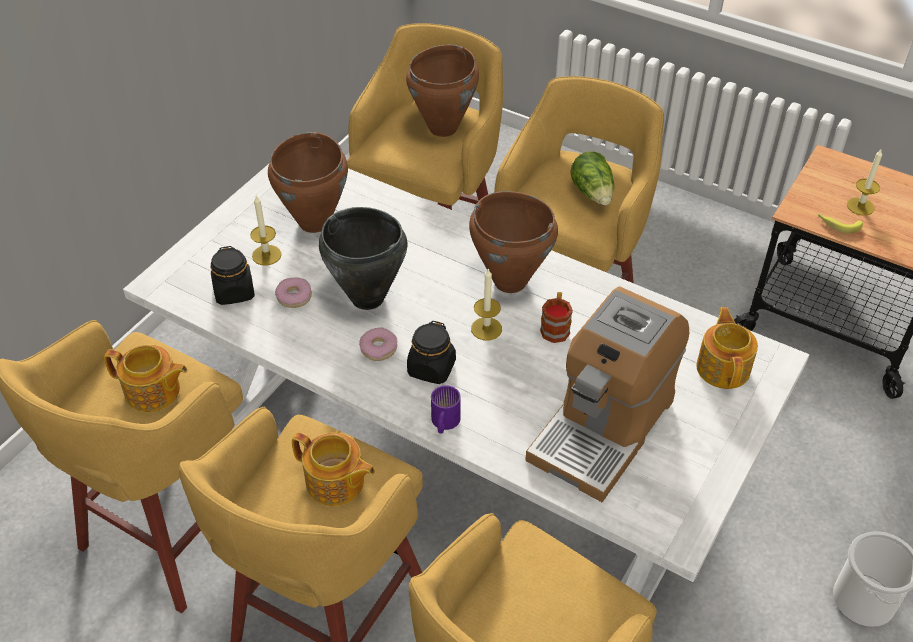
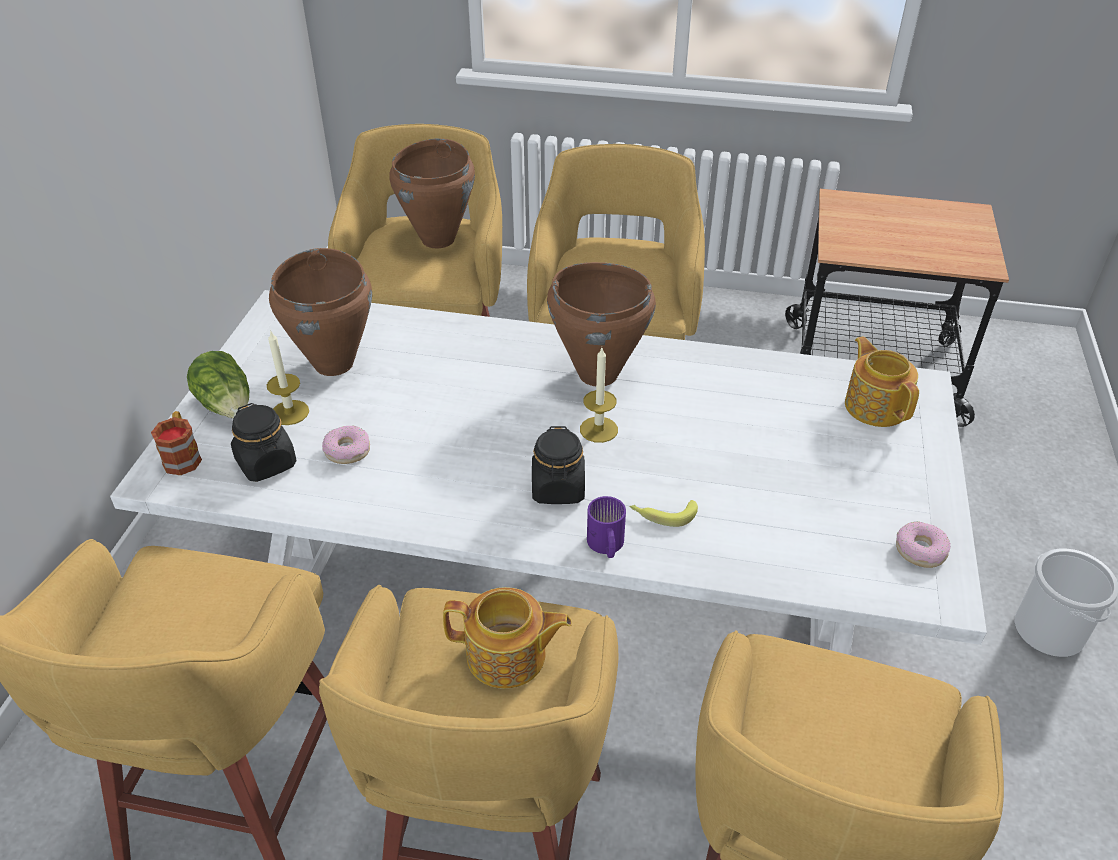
camera: 20 degrees left, 5 degrees down
(153, 392) = (206, 612): teapot -> none
(367, 298) = (441, 431): black cooking pot -> none
(379, 348) = (482, 482): donut -> donut (920, 550)
(555, 327) = (675, 408): mug -> mug (183, 456)
(593, 193) = (637, 269): lettuce -> lettuce (227, 405)
(603, 428) = (789, 501): coffee machine -> none
(838, 225) = (884, 253): banana -> banana (662, 515)
(860, 206) = (894, 233): candle -> none

